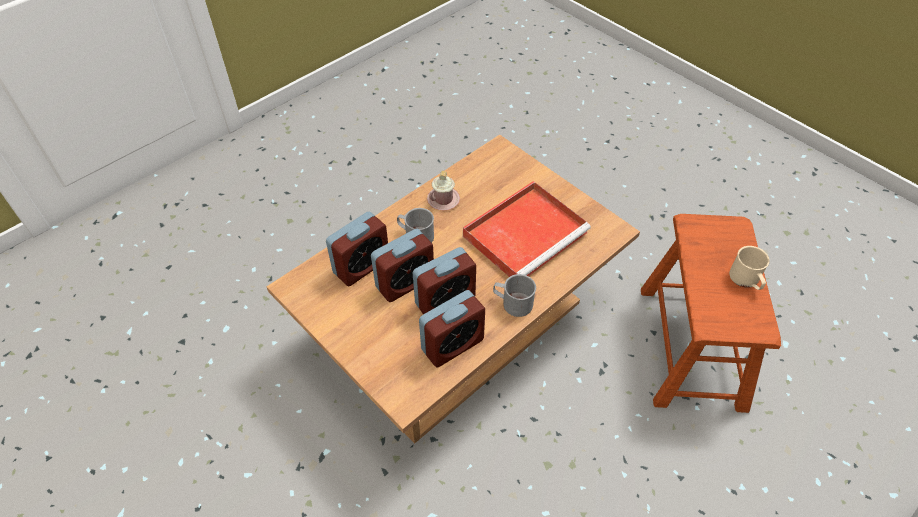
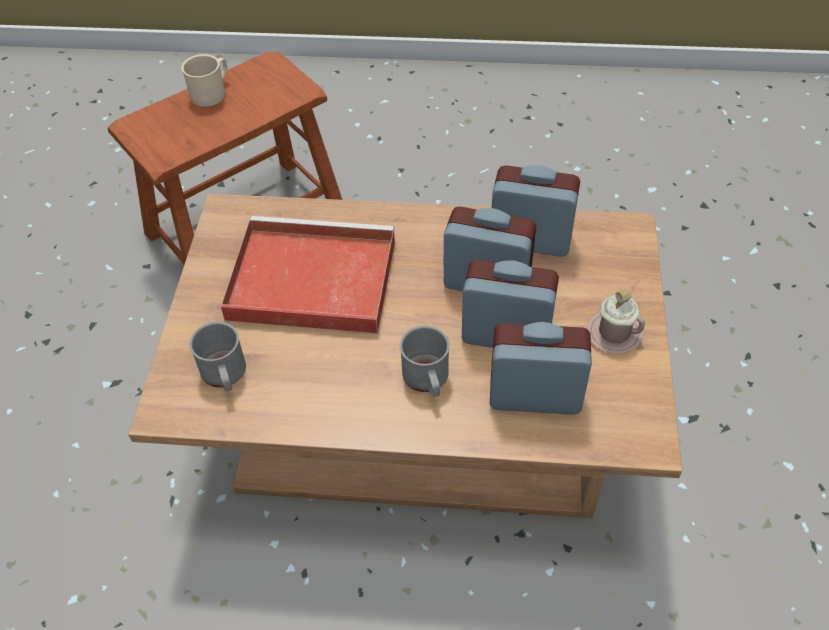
camera: 130 degrees left, 0 degrees up
(443, 199) = (334, 399): pink mug -> pink mug (614, 333)
(512, 303) = (424, 229): grey mug -> grey mug (225, 375)

